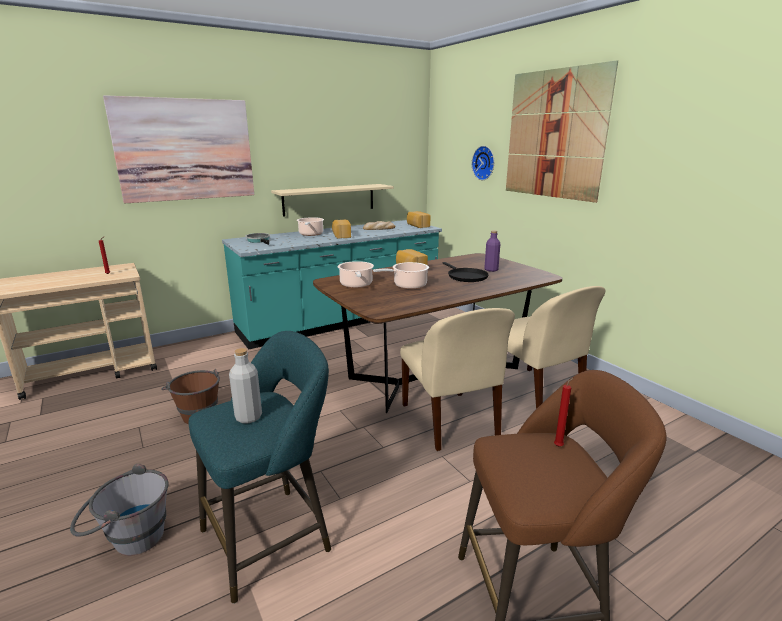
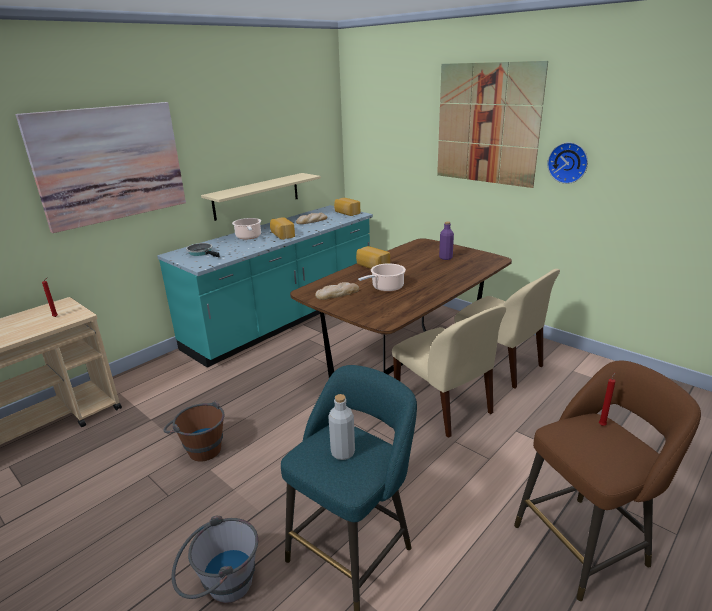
camera: 15 degrees left, 5 degrees up
(356, 285) = (337, 293): cooking pot -> bread
(465, 277) = (429, 269): black frying pan -> none
(484, 163) = (411, 148): wall clock -> wall clock (568, 162)

